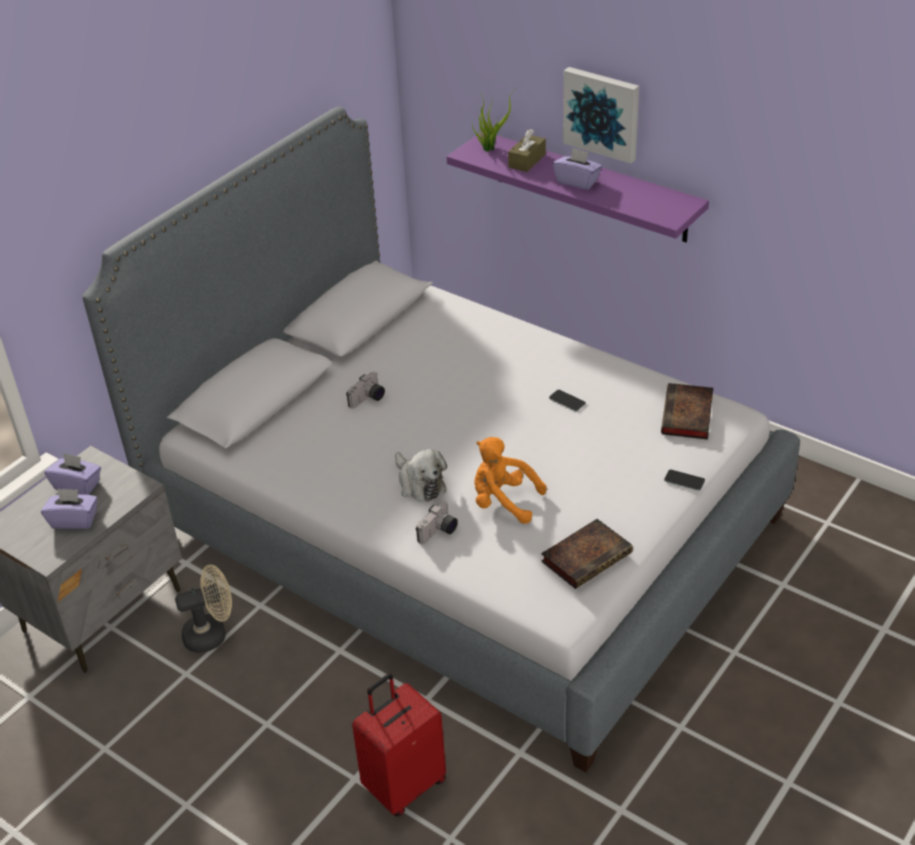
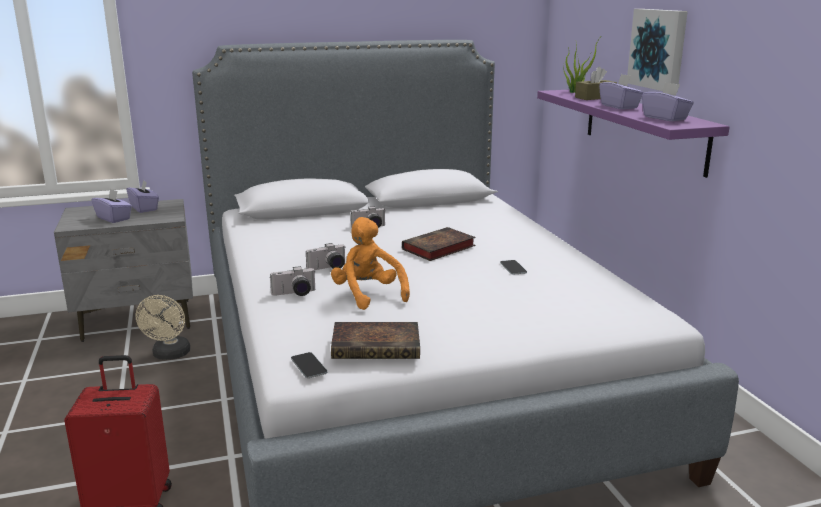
camera: 35 degrees right, 20 degrees down
(212, 634) = (170, 355): beige fan -> beige fan turned 75 degrees clockwise
(420, 483) = (328, 268): plush toy -> camera
(645, 201) = (665, 118): none -> purple tissue box
(684, 480) = (547, 338): phone -> phone (309, 365)
(687, 416) = (611, 306): book -> book (438, 249)

